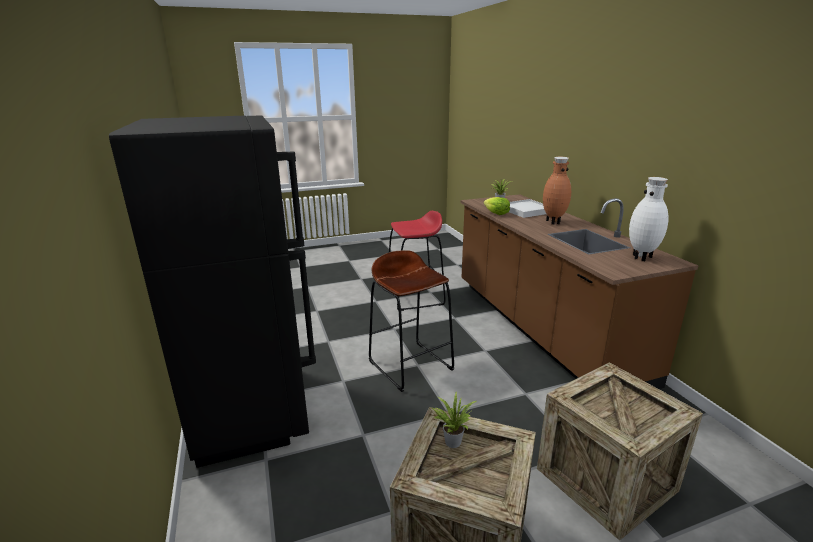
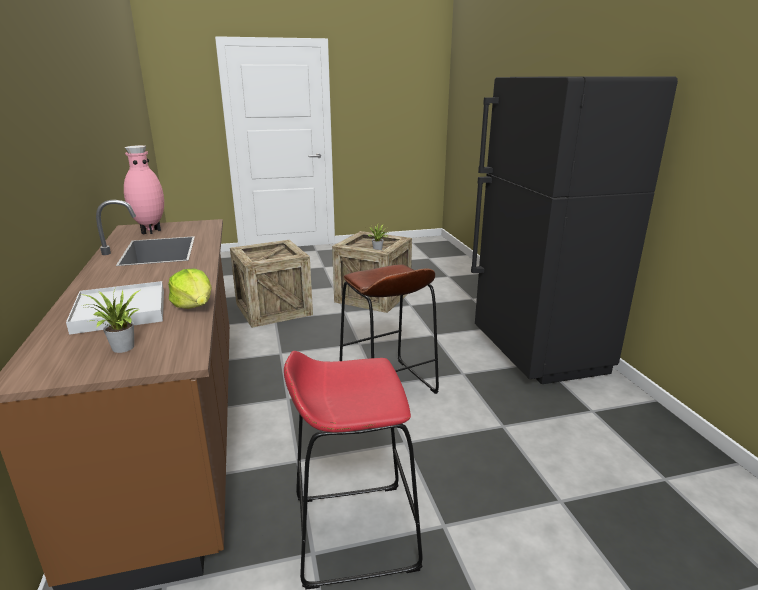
camera: 175 degrees left, 0 degrees up
(553, 222) = (134, 279): brown vase -> none
(642, 258) = (150, 231): white vase -> pink vase

